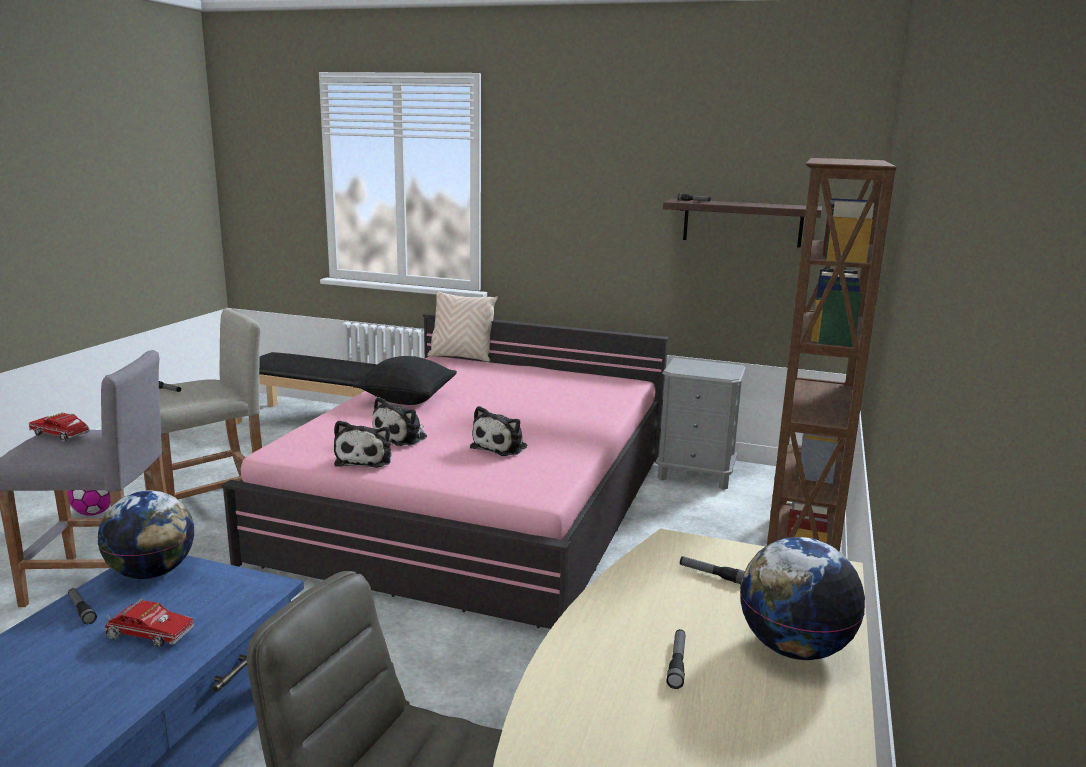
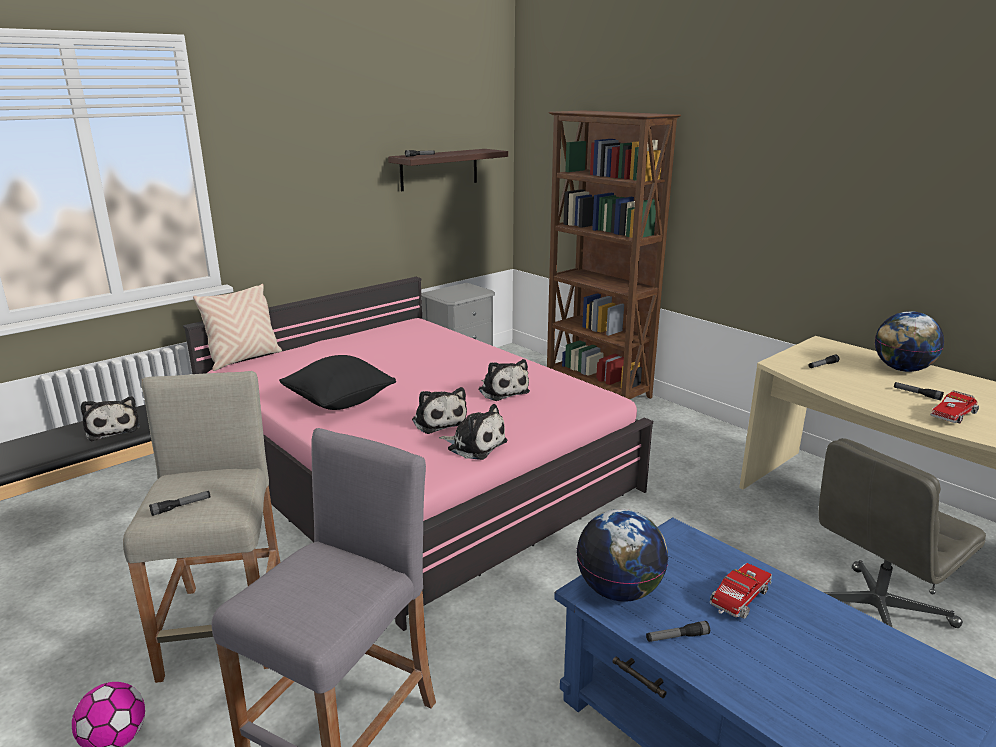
camera: 60 degrees left, 5 degrees up
(63, 436) = (288, 591): toy truck -> toy truck (953, 415)
(338, 369) = (112, 429): none -> plush toy

